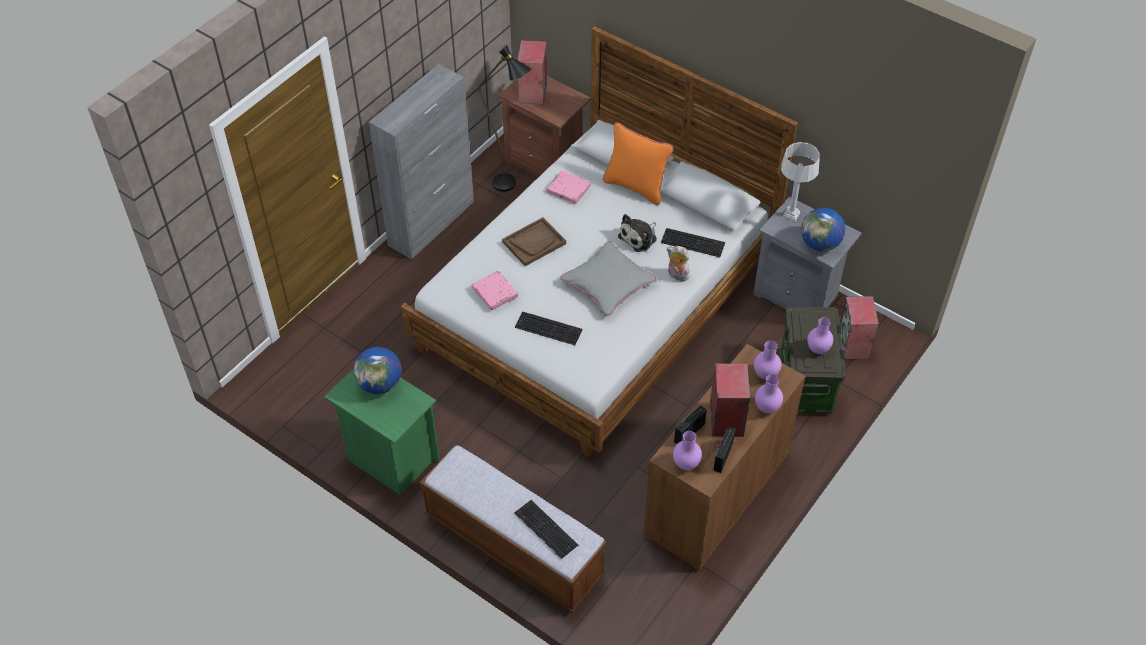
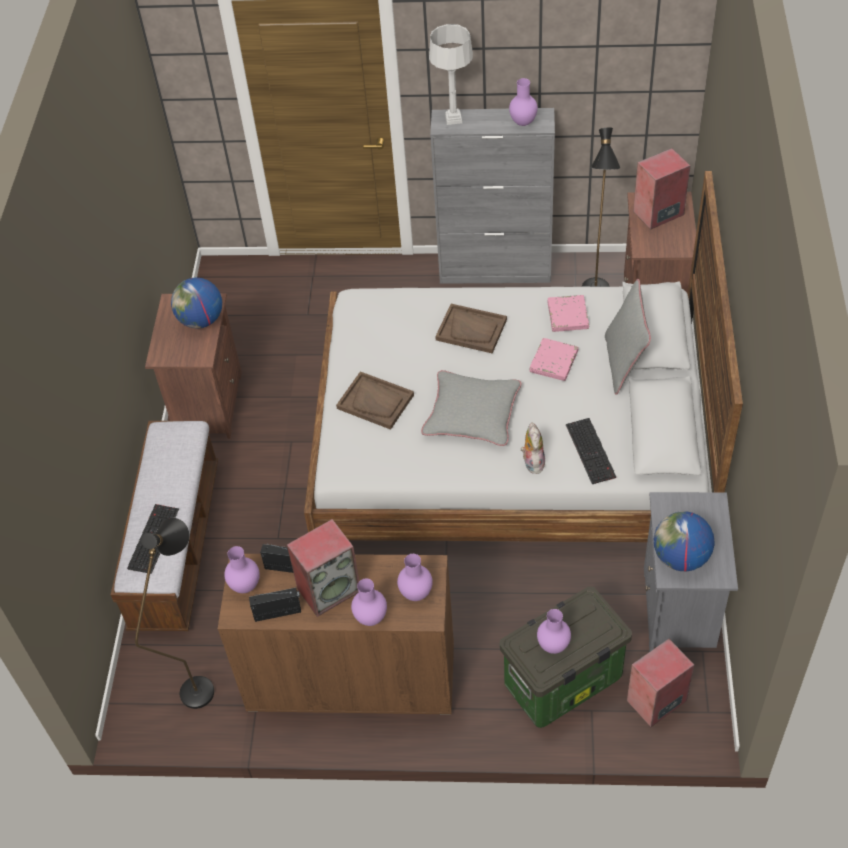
camera: 60 degrees right, 0 degrees up
(390, 459) = (207, 404): green nightstand -> brown nightstand
(437, 85) = (524, 123): none -> purple vase
(495, 292) = (383, 338): pink book -> pink book (553, 362)
(549, 328) = (375, 402): keyboard -> brown tray
(636, 186) = (624, 363): orange pillow -> grey pillow
(639, 237) = (557, 404): plush toy -> none
(652, 586) = (204, 682): none -> black floor lamp
(791, 215) = (699, 509): grey table lamp -> grey table lamp (453, 119)

